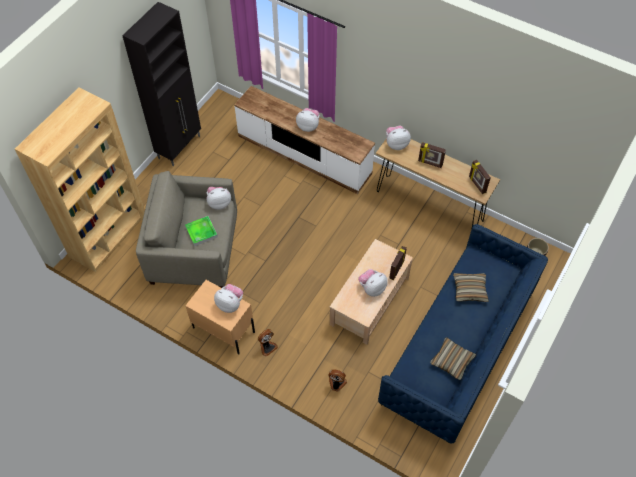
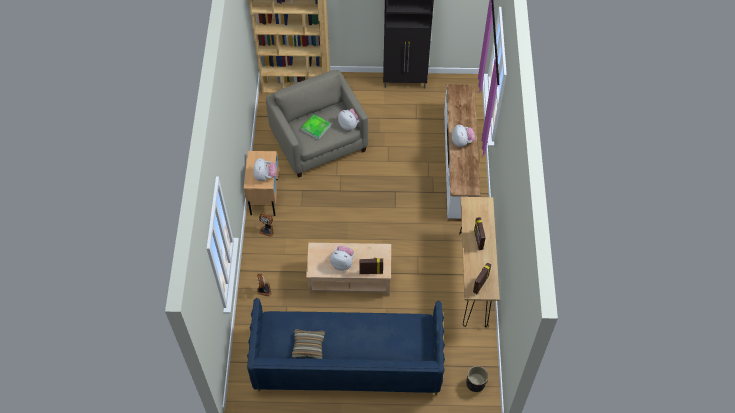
camera: 60 degrees right, 0 degrees up
(396, 144) = (480, 207): plush toy -> none
(469, 290) = (383, 332): pillow -> none

